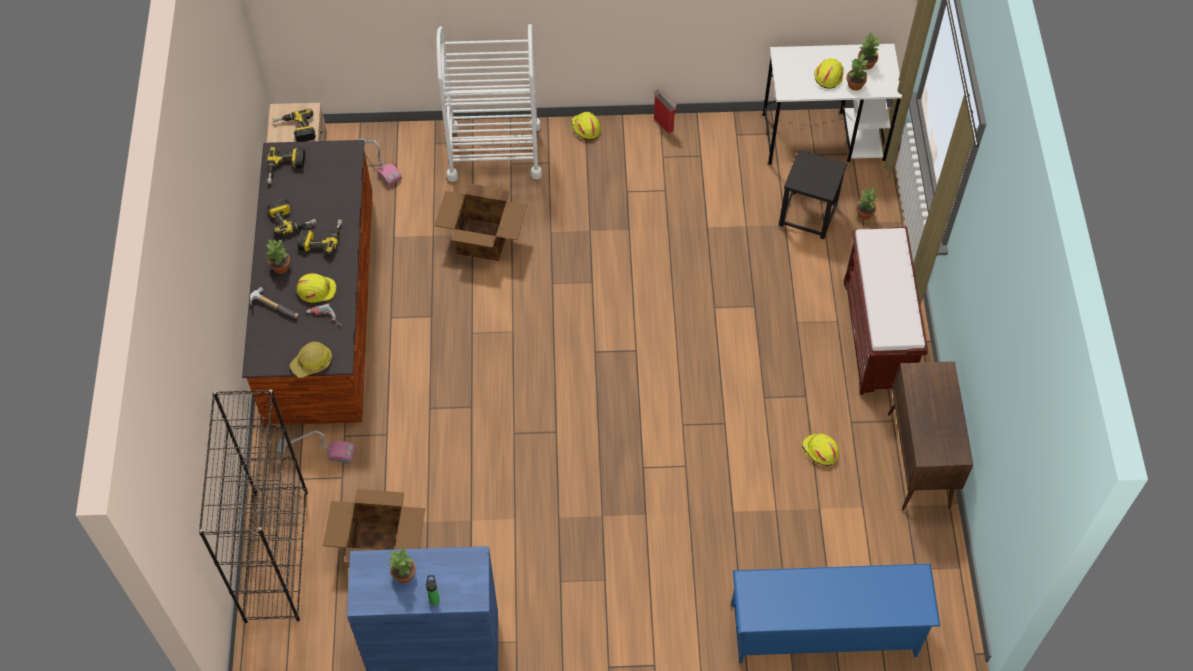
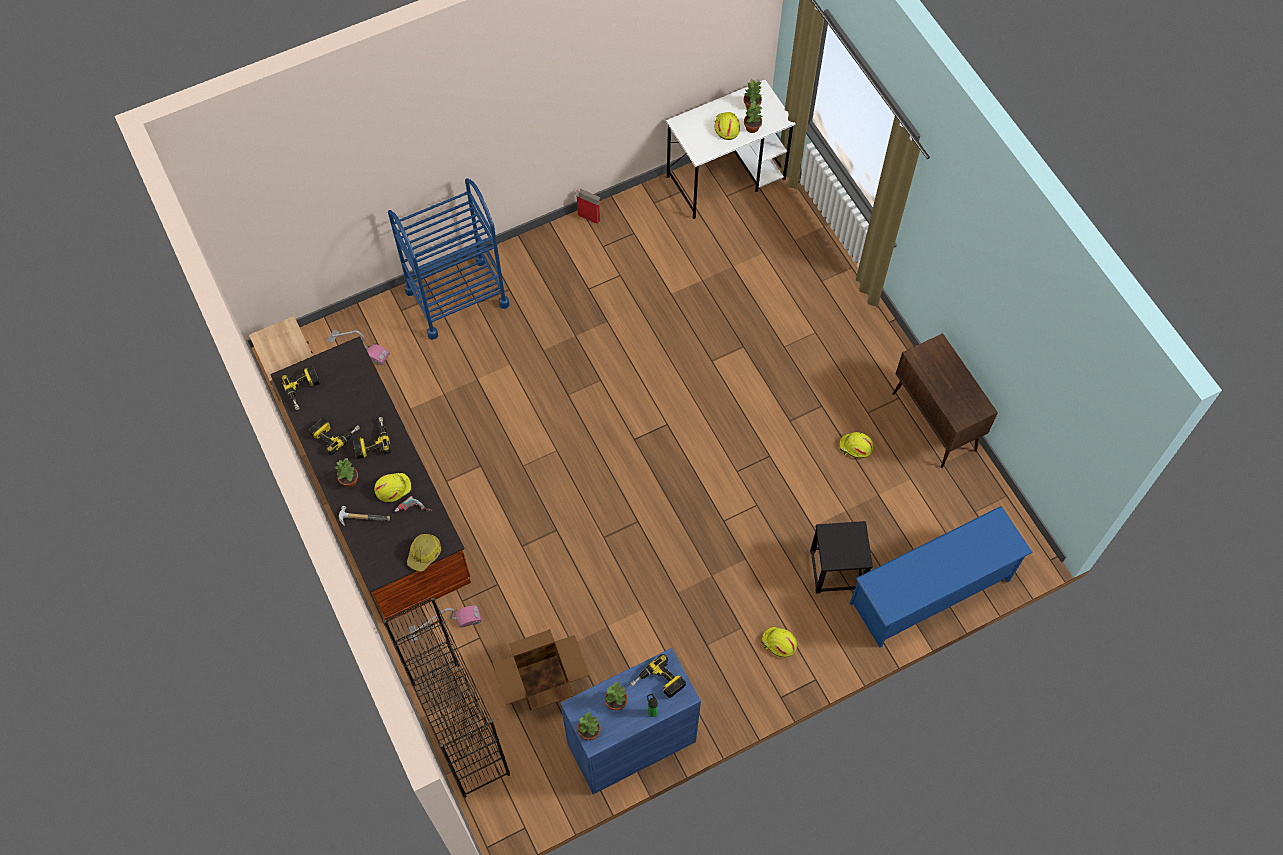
camera: 25 degrees left, 5 degrees up
(295, 130) = (285, 349): power drill -> power drill (658, 683)
(484, 240) = (490, 380): cardboard box -> none
(494, 152) = (457, 297): white cart -> blue cart
(585, 128) = (524, 246): yellow hard hat -> yellow hard hat (778, 643)
(807, 215) = (747, 250): black stool -> black stool (836, 570)
(864, 214) = (791, 232): potted plant -> potted plant (589, 732)
(876, 337) = (852, 333): brown bench -> none

